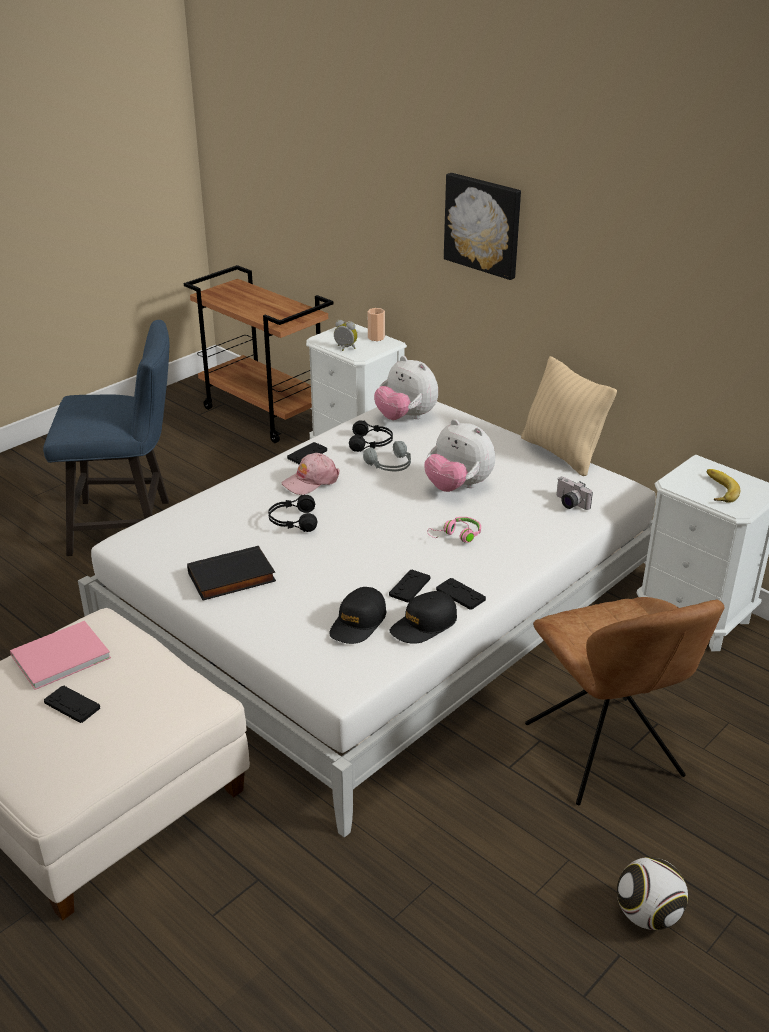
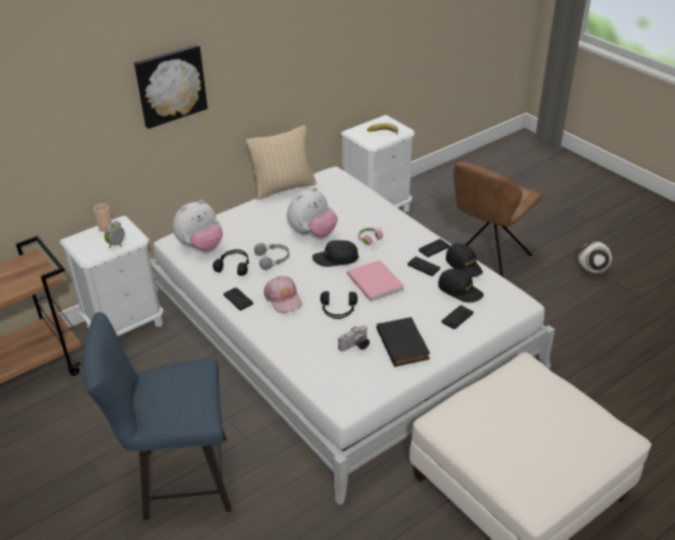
camera: 80 degrees left, 5 degrees up
(57, 656) = (486, 438): pink book -> pink book (374, 283)
(72, 705) = (541, 425): black game controller -> black game controller (457, 317)
(129, 526) = (177, 479): blue chair -> blue chair turned 105 degrees counterclockwise
(404, 509) = (335, 258): none -> black cap
(569, 503) = (348, 194): camera -> camera (355, 347)
(605, 754) = (487, 262): brown chair -> brown chair turned 135 degrees clockwise

